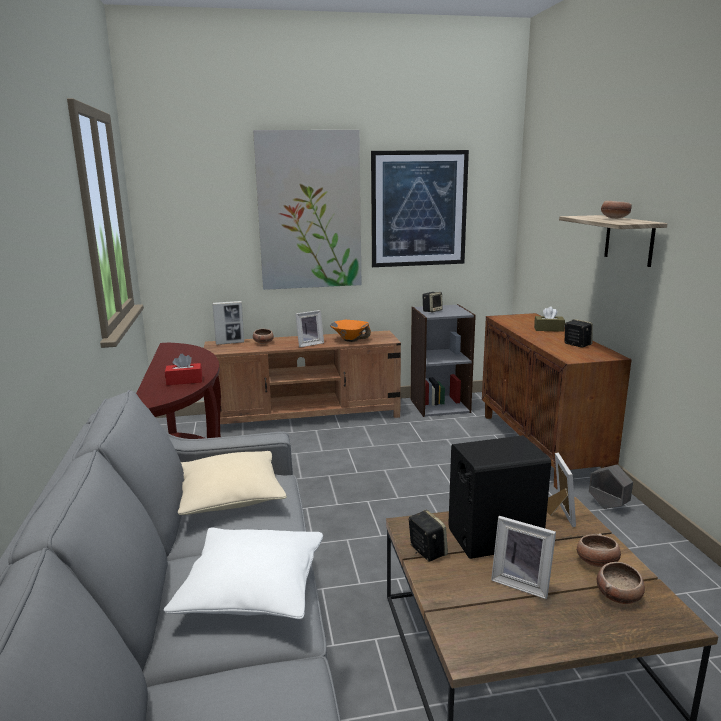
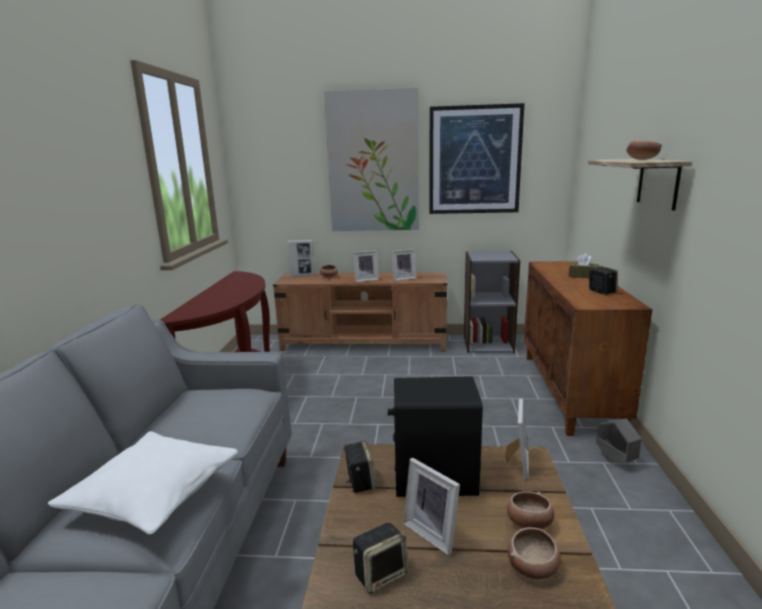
camera: 15 degrees right, 0 degrees up
(184, 381) = (220, 302): red tissue box -> none
(230, 496) = (206, 405): beige pillow -> none
(350, 340) = (403, 278): orange bowl -> picture frame
(432, 311) = (481, 255): speaker -> speaker (381, 574)

